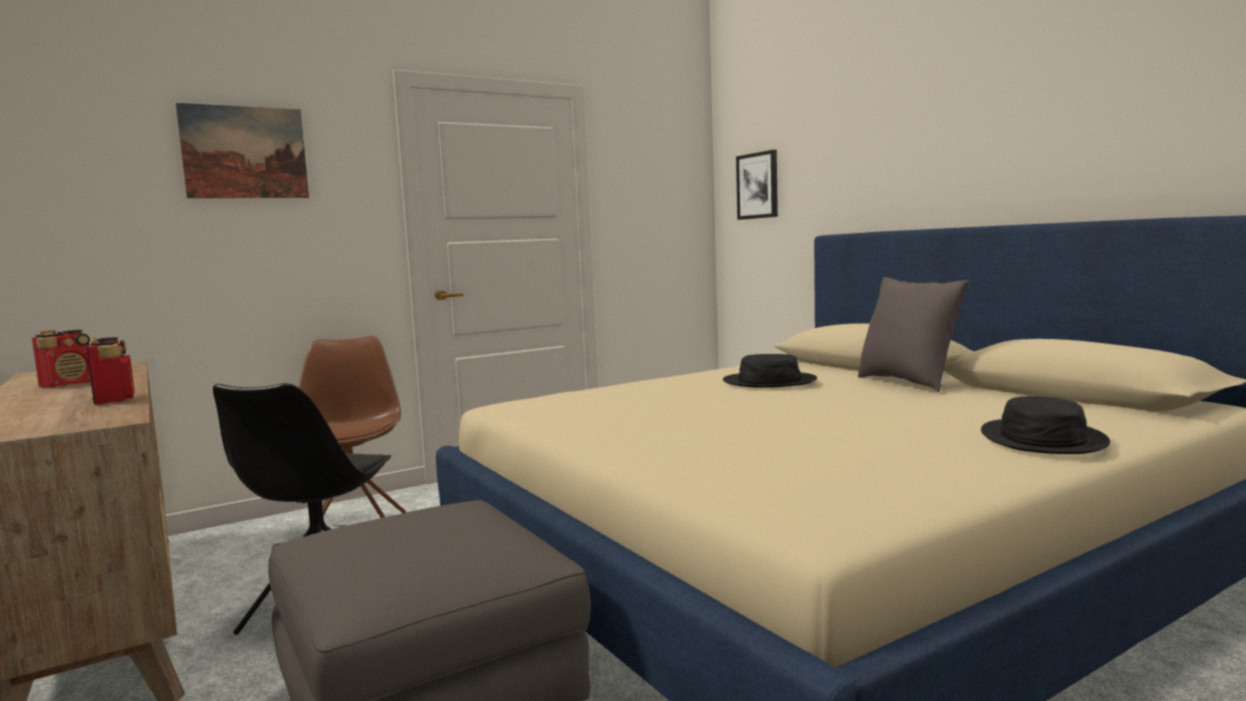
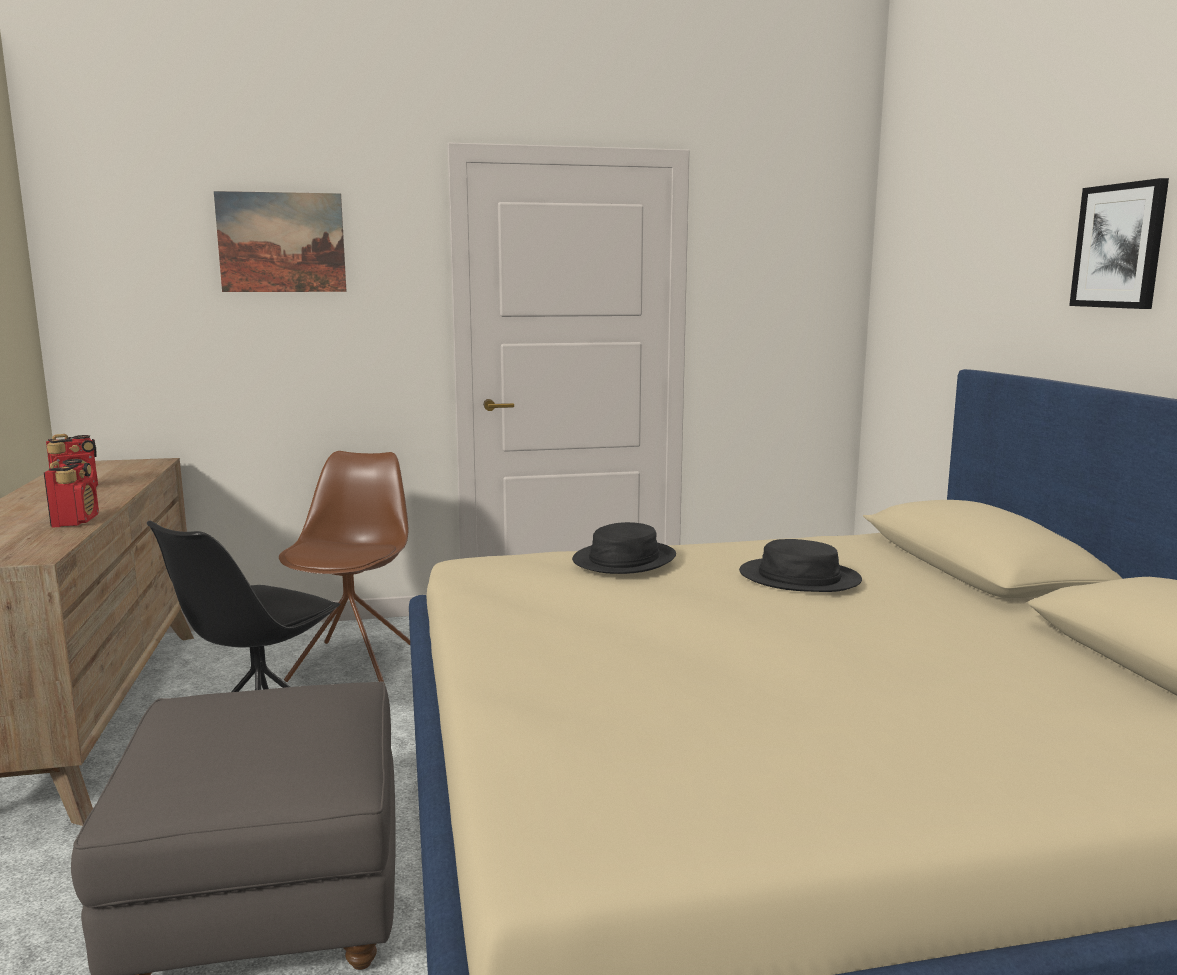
camera: 20 degrees right, 5 degrees up
(758, 185) = (916, 284): picture -> picture (1119, 246)
(908, 383) = (984, 611): grey pillow -> none
(1041, 439) = (1024, 763): black hat -> black hat (624, 559)

